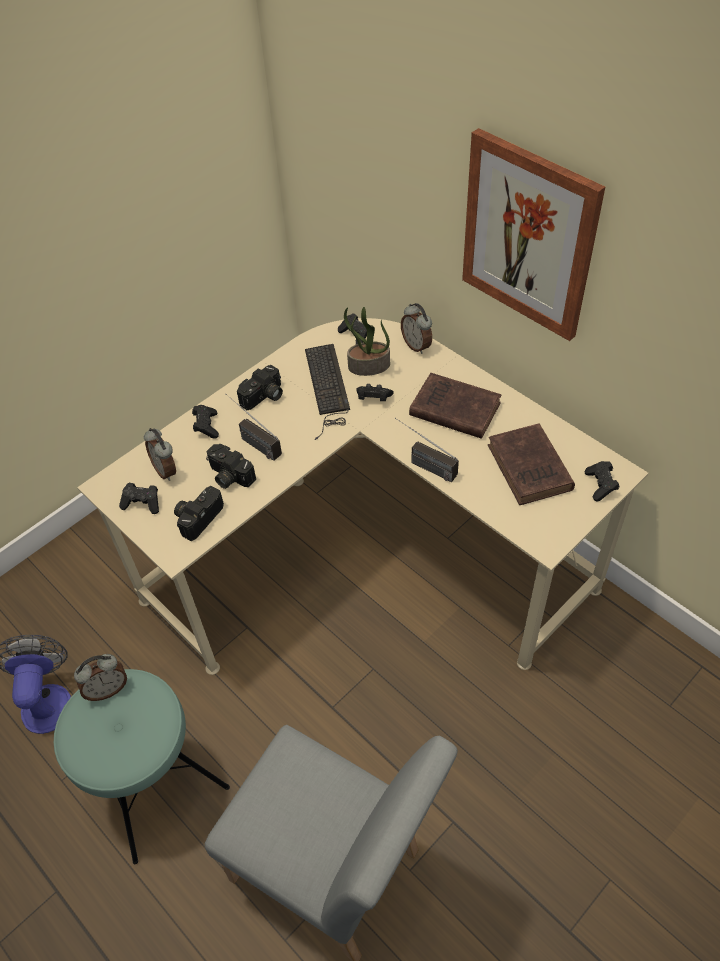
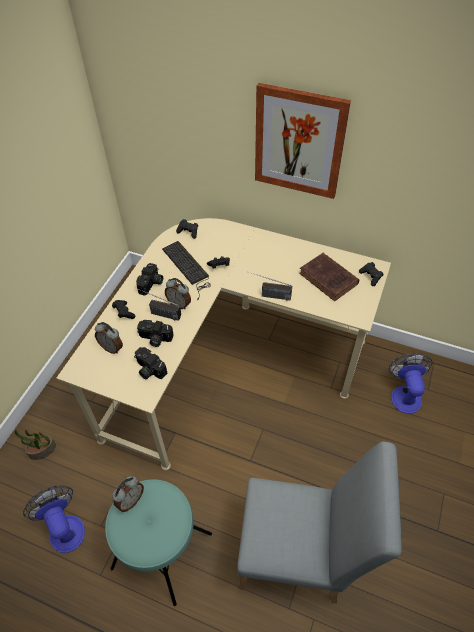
camera: 25 degrees left, 0 degrees up
(142, 503) = (107, 373): black game controller -> none
(198, 517) = (148, 369): camera -> camera turned 60 degrees counterclockwise
(368, 366) = (206, 248): potted plant -> potted plant (42, 451)
(417, 345) = (228, 228): alarm clock -> alarm clock (179, 304)
(452, 409) = (268, 259): brown book -> none
(625, 698) = (404, 394): none -> fan

